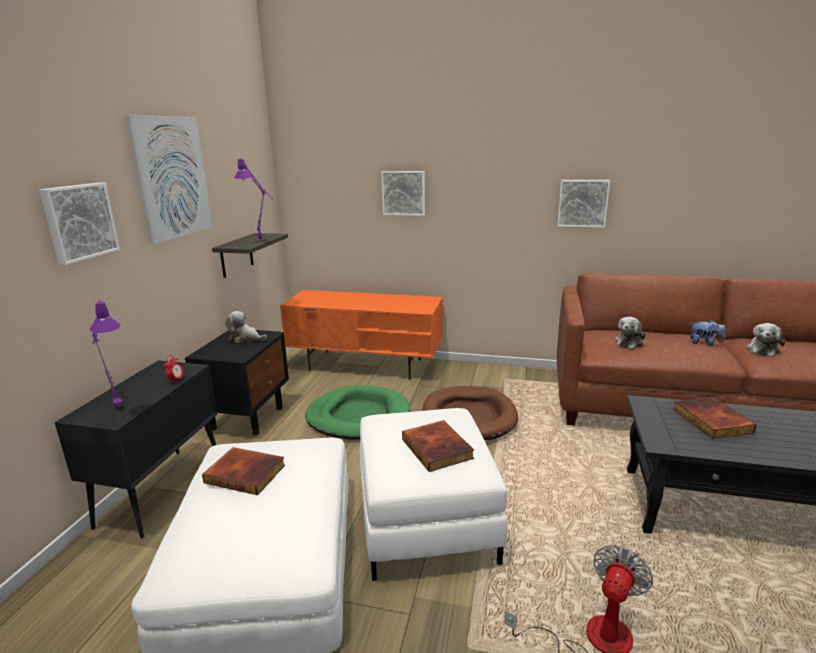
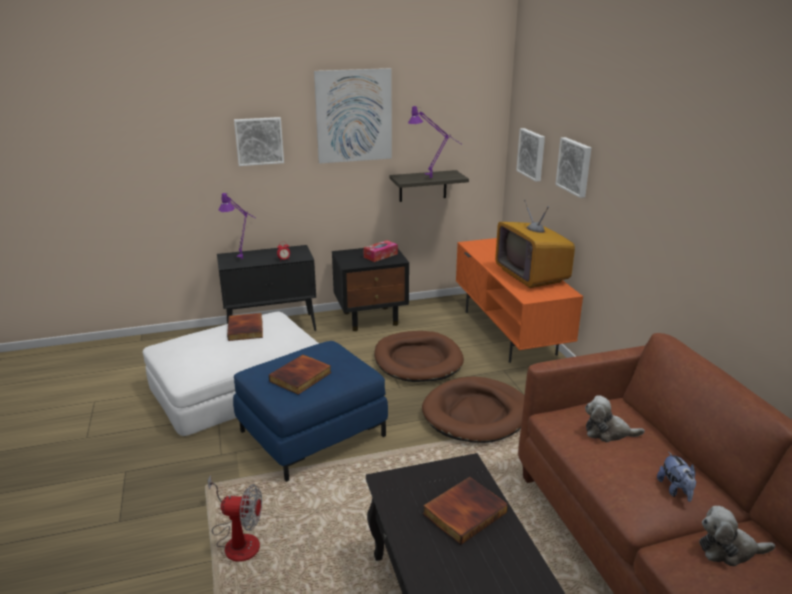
camera: 60 degrees right, 5 degrees up
(245, 339) = (380, 255): plush toy -> tissue box
(358, 417) = (418, 360): green dog bed -> brown dog bed
(388, 300) = (531, 275): none -> television
(425, 519) = (312, 433): white ottoman -> blue ottoman
(582, 203) = (710, 242): picture -> picture (532, 154)

